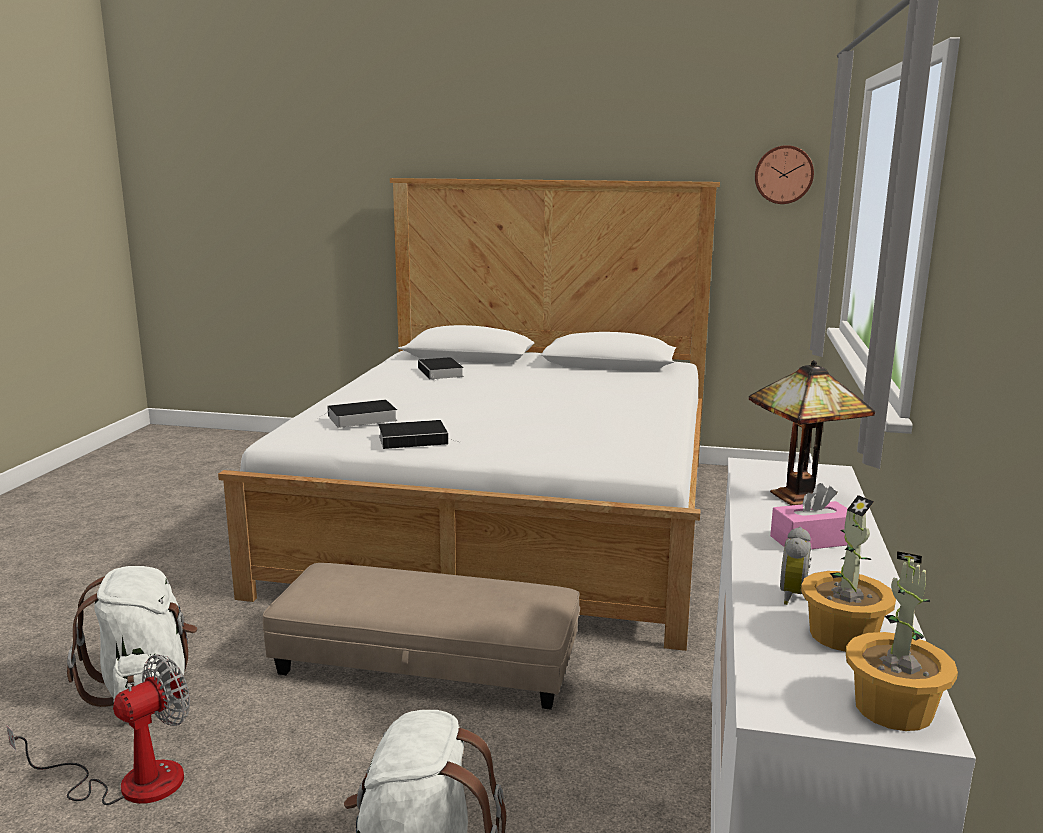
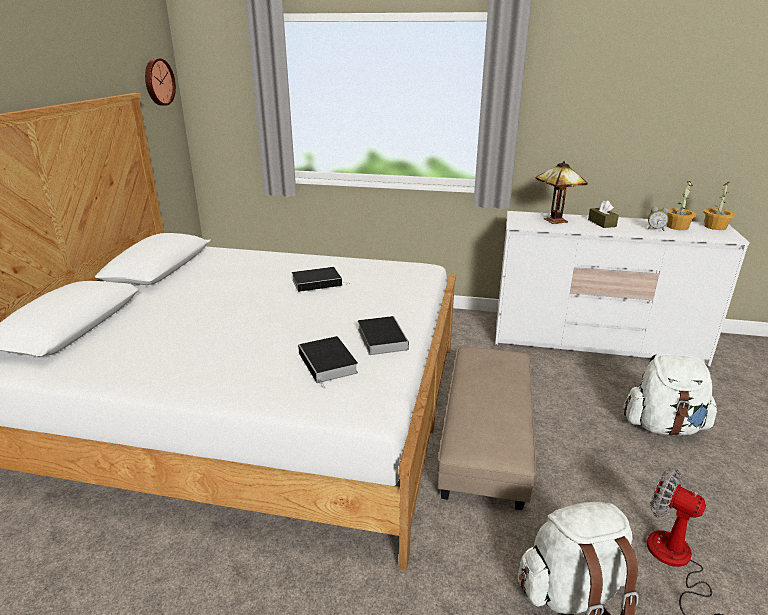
camera: 90 degrees left, 10 degrees up
(441, 372) = (139, 338): book -> book (318, 282)
(812, 540) = (602, 223): pink tissue box -> brown tissue box

